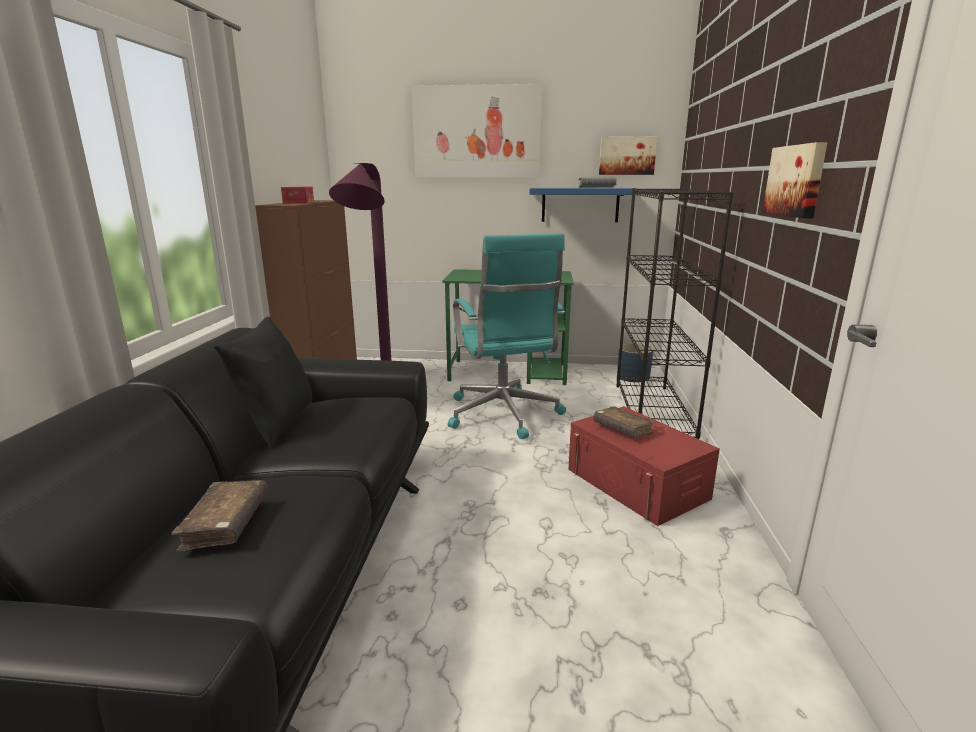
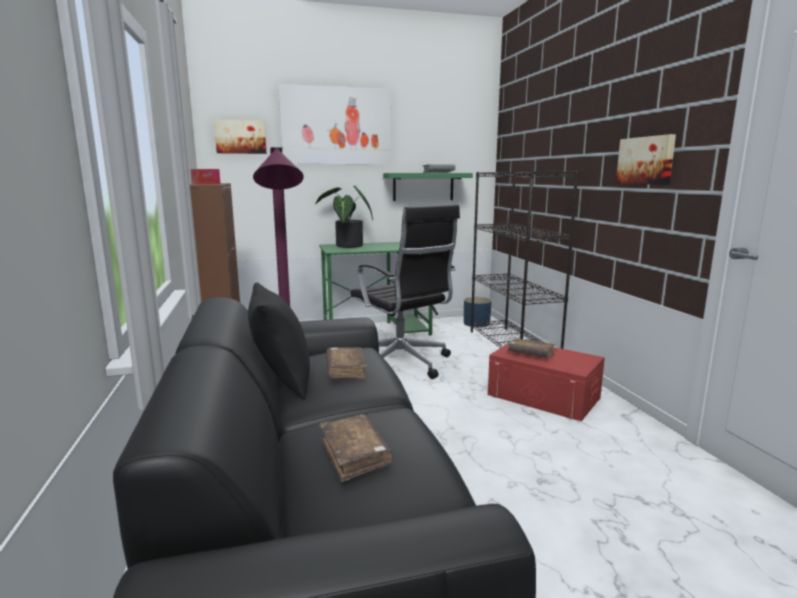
camera: 20 degrees left, 5 degrees down
(337, 422) = (346, 370): none -> brown book
(478, 273) = (347, 246): none -> potted plant
(503, 415) = (402, 363): turquoise office chair -> black office chair
(580, 205) = (423, 186): blue shelf -> green shelf
(627, 156) = (457, 148): picture -> picture (240, 137)

